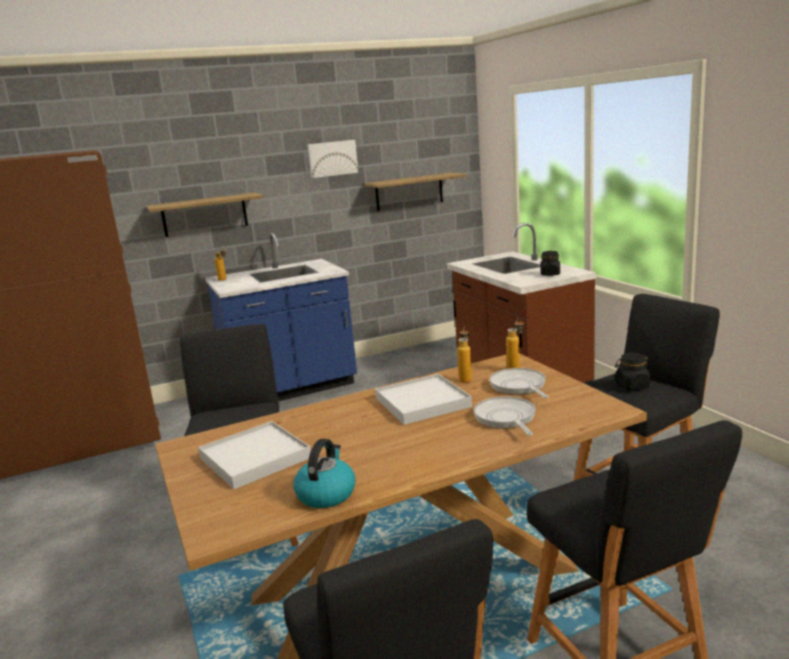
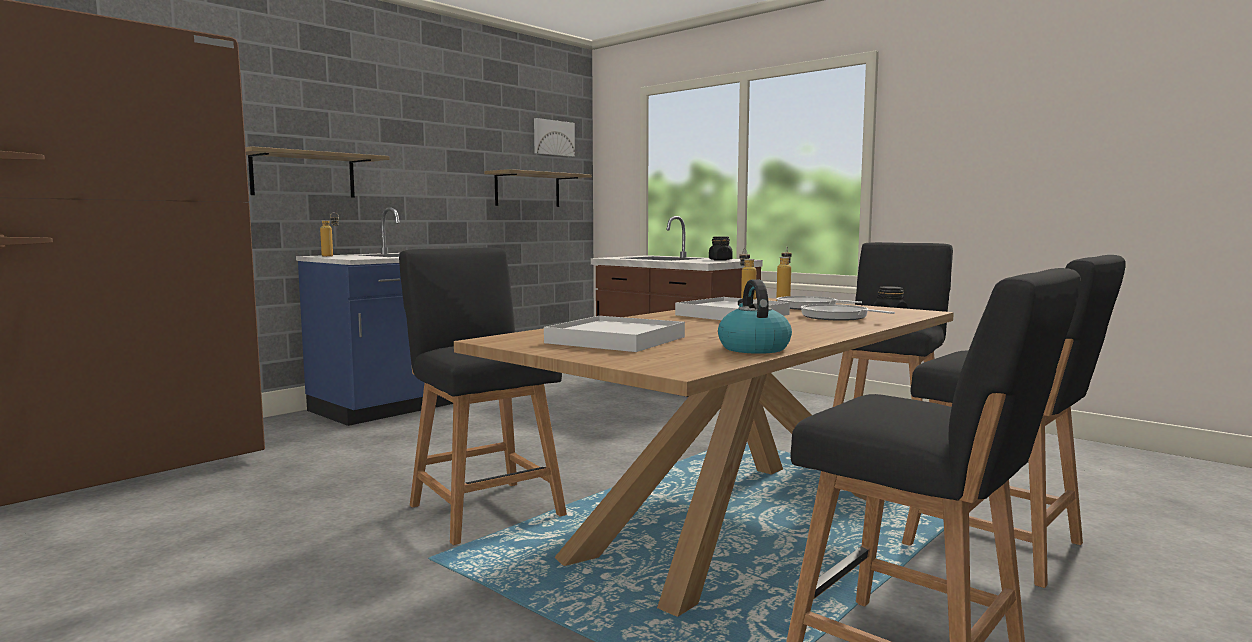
camera: 25 degrees left, 10 degrees down
(332, 158) = (453, 136): picture -> picture (553, 138)

